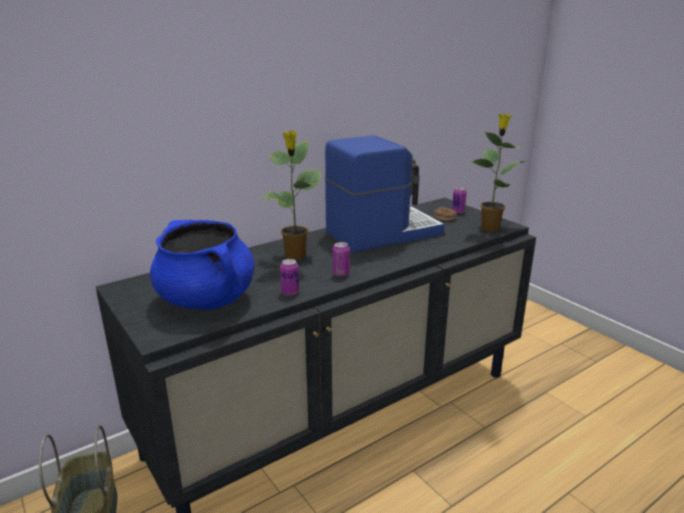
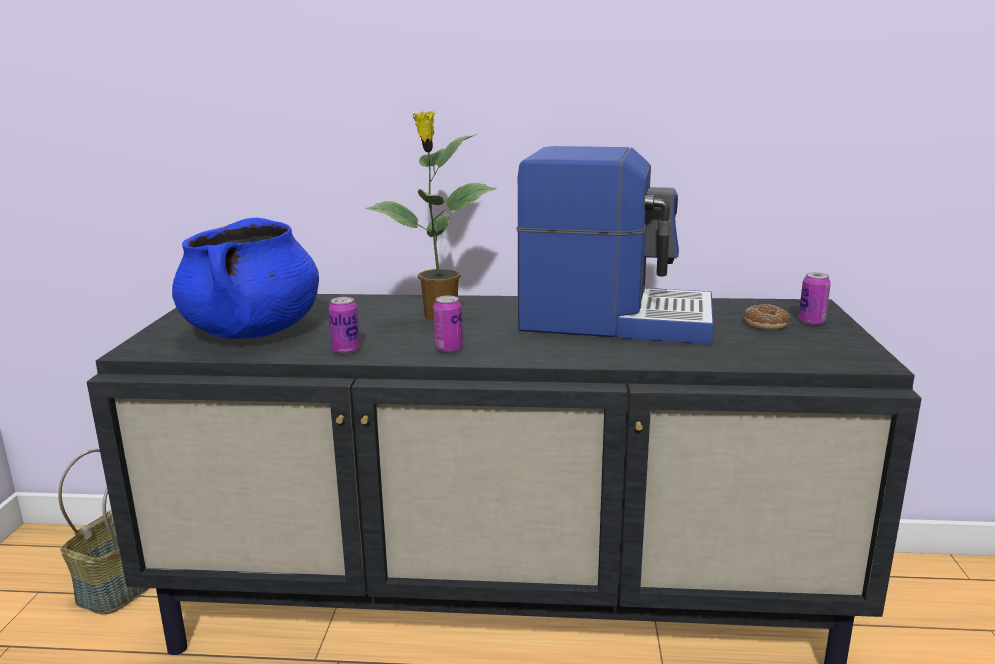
camera: 40 degrees right, 5 degrees down
(490, 228) = (824, 356): potted plant -> none

